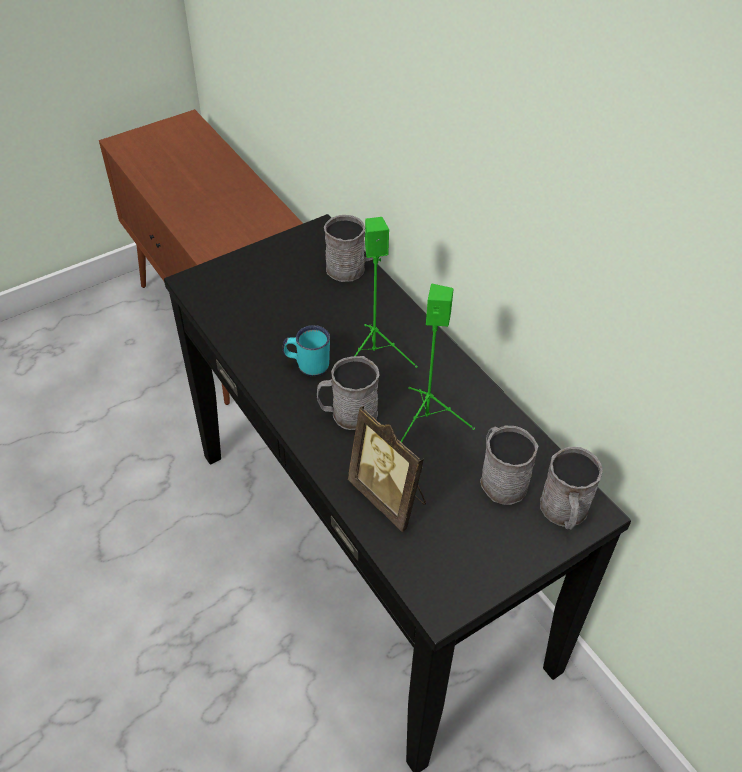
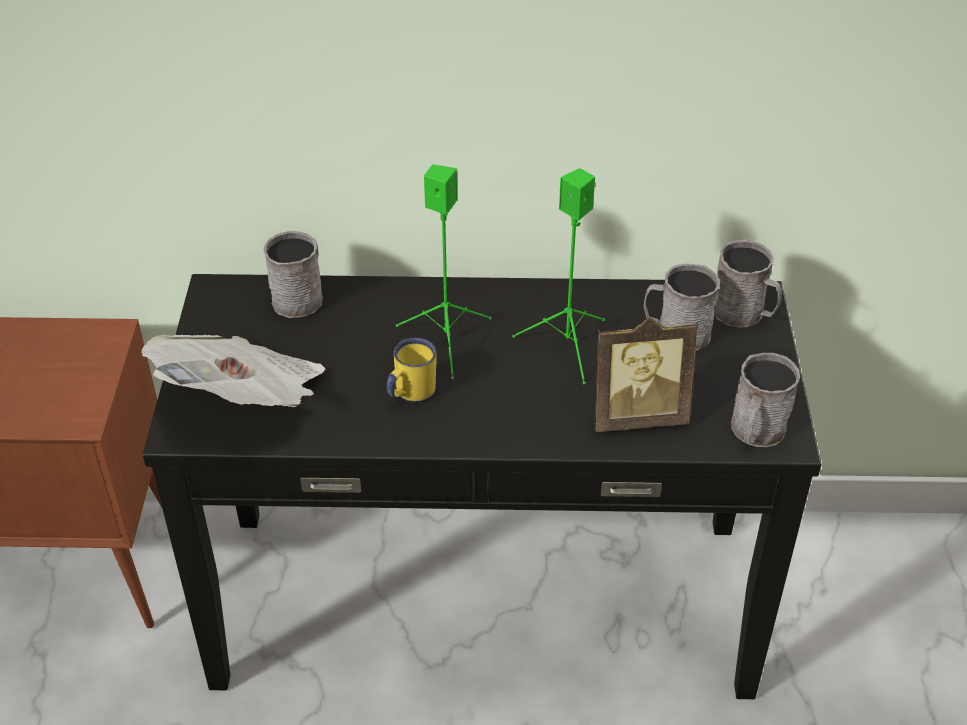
camera: 55 degrees left, 5 degrees down
(239, 294) = (245, 400): none -> newspaper
(307, 364) = (410, 394): turquoise mug -> yellow mug
(348, 413) = (506, 395): grey mug -> grey mug (755, 432)

